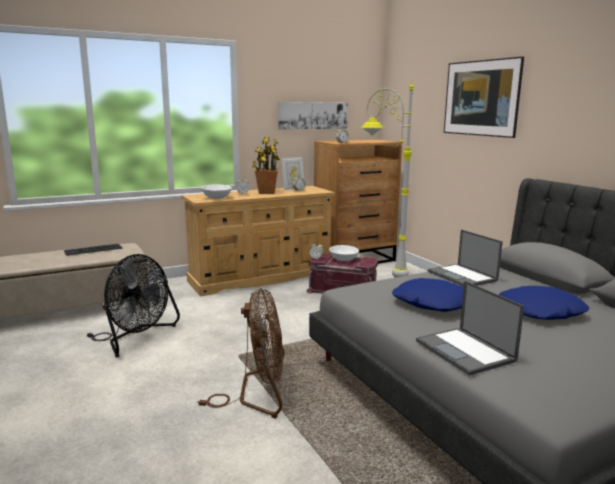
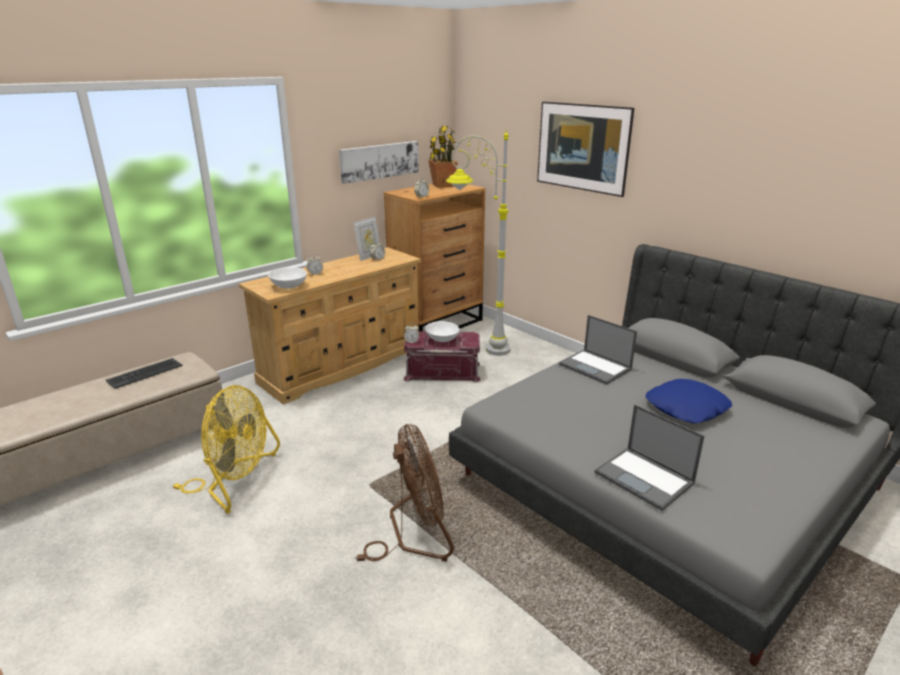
camera: 15 degrees left, 10 degrees up
(133, 338) = (233, 481): black fan -> yellow fan
(266, 192) = (342, 267): potted plant -> potted plant (442, 185)
(432, 303) = (585, 414): blue pillow -> none

